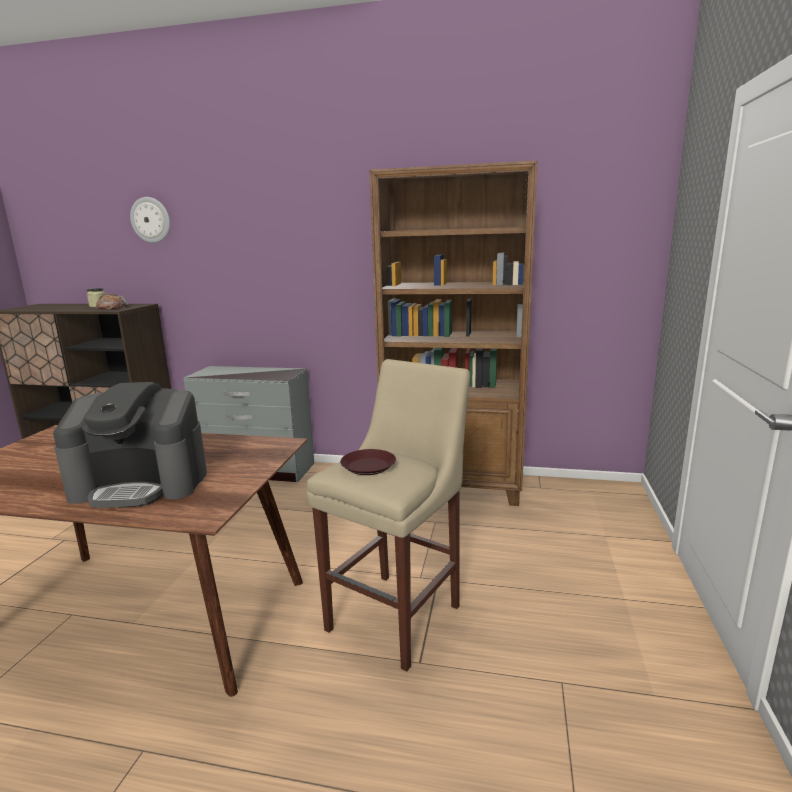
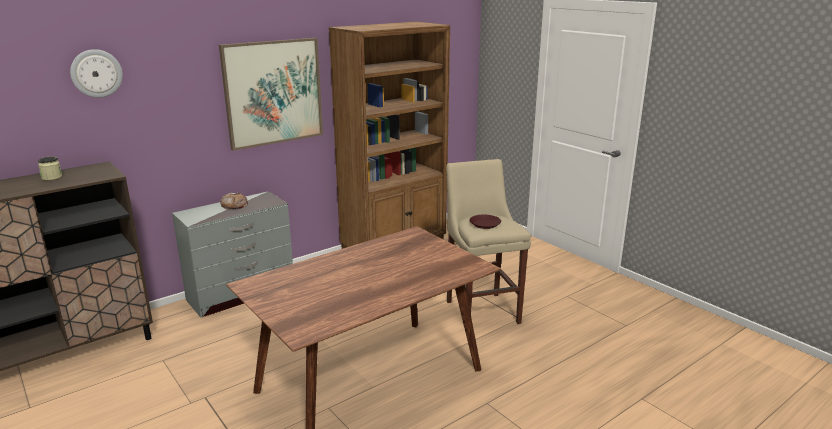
camera: 50 degrees left, 5 degrees up
(112, 307) = (88, 175): bread -> bread (234, 205)
(142, 483) = (412, 273): coffee machine -> none
(317, 255) = (273, 92): none -> picture

